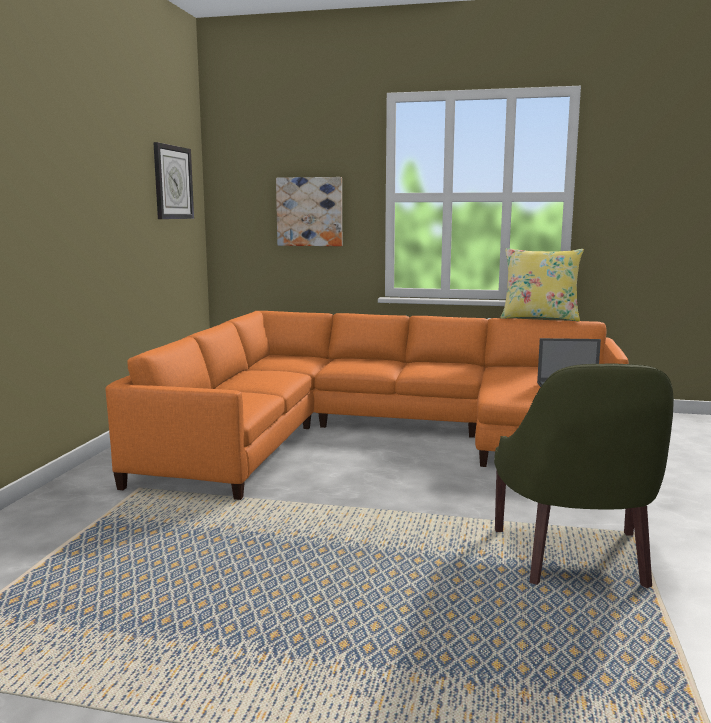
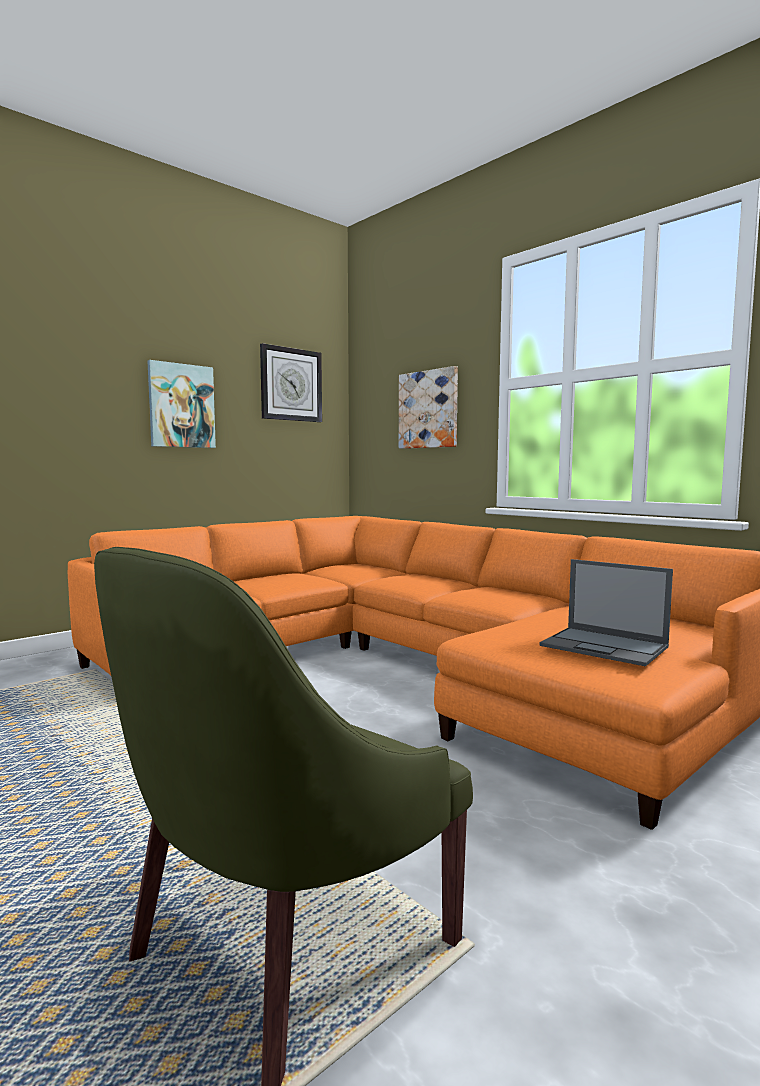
camera: 35 degrees right, 5 degrees down
(110, 212) = (181, 406): none -> picture
(539, 318) = (666, 541): yellow pillow -> none

